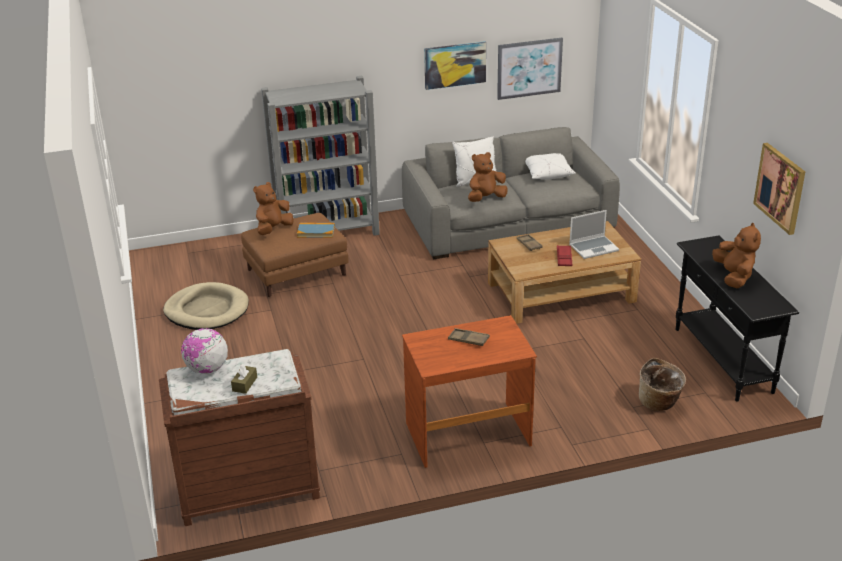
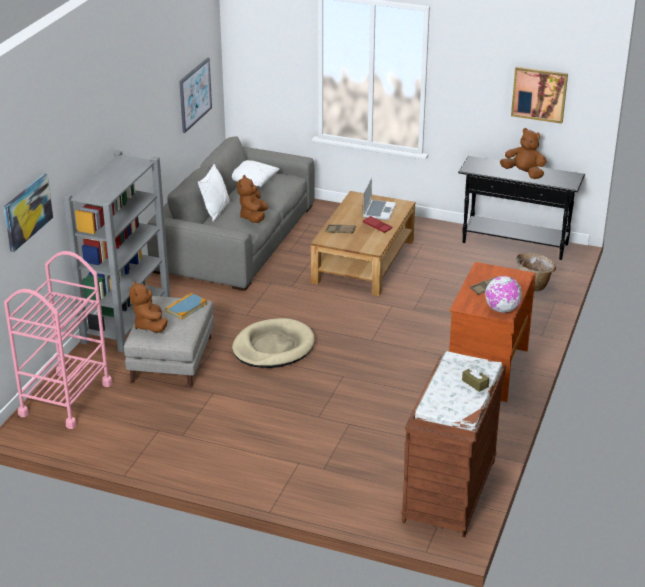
camera: 55 degrees left, 0 degrees up
(200, 256) = (66, 399): none -> pink cart
(207, 310) = (167, 426): beige dog bed -> beige dog bed (273, 347)
(207, 369) = (436, 393): globe -> globe (502, 310)
(297, 272) = (172, 359): brown ottoman -> grey ottoman
(455, 65) = (160, 112): picture -> picture (27, 212)

